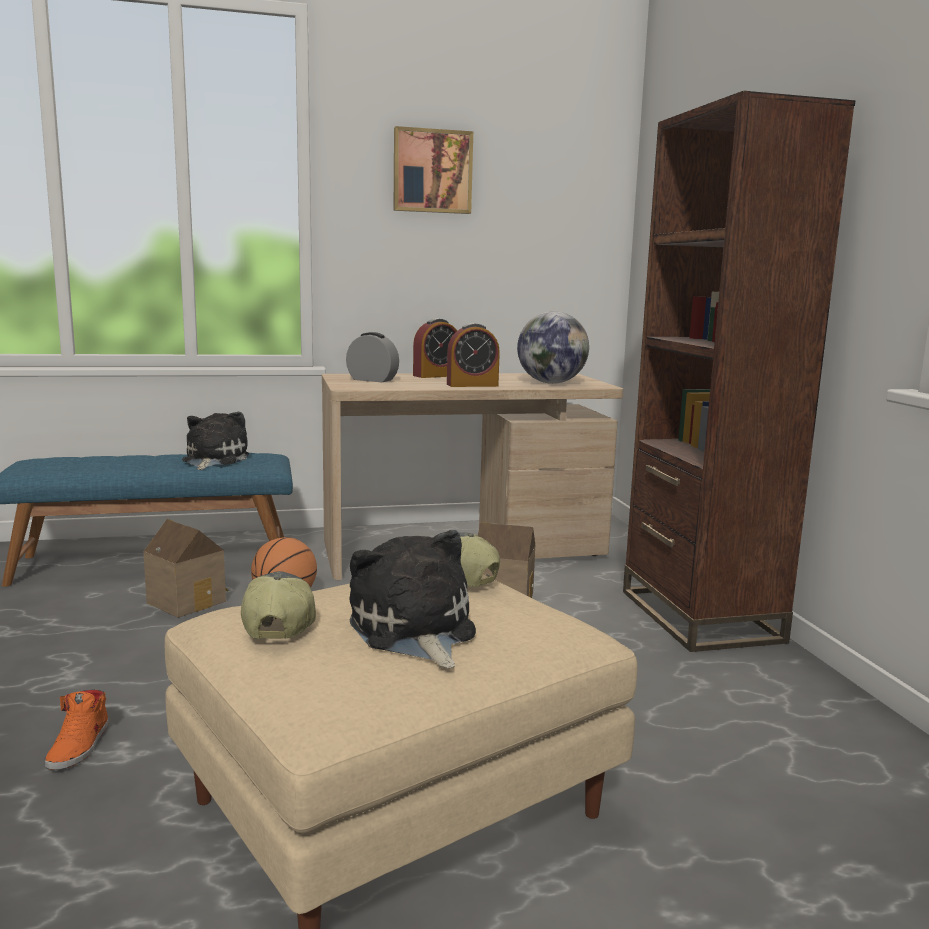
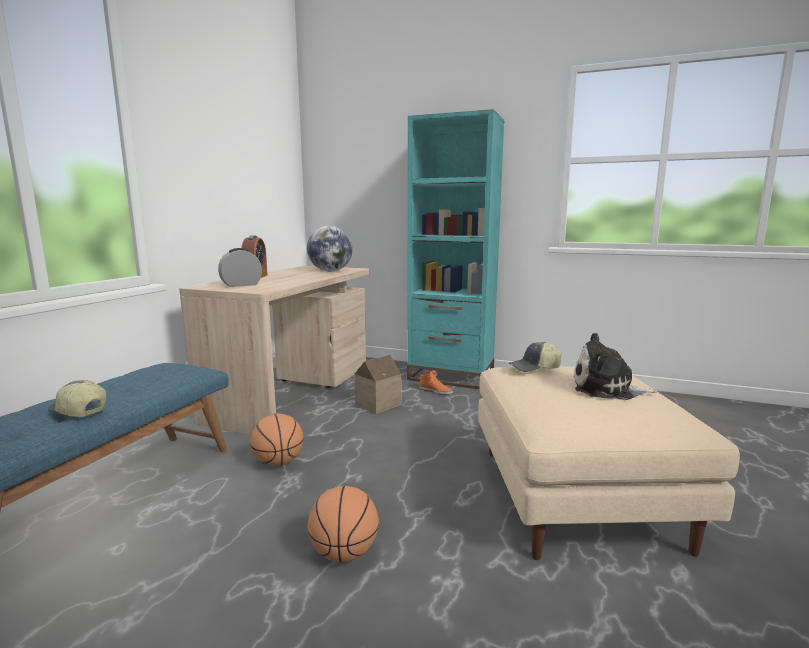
camera: 55 degrees left, 0 degrees up
(80, 746) = (422, 602): orange shoe -> orange shoe (435, 391)
(140, 683) = (344, 553): none -> basketball
(189, 601) = (218, 501): toy house -> none
(213, 460) = (139, 380): plush toy -> none
(278, 623) = (583, 411): cap -> cap (78, 410)
(432, 171) = (209, 124): picture -> none
(472, 385) = (308, 278): alarm clock -> none
(699, 616) = (451, 376): brown bookcase -> turquoise bookcase

